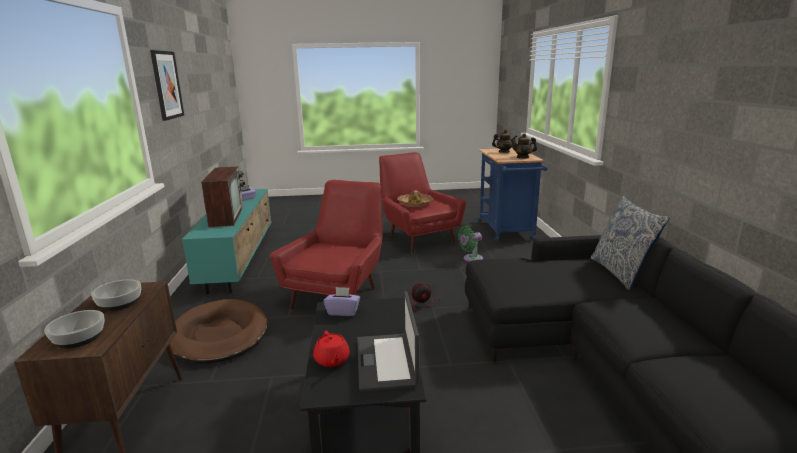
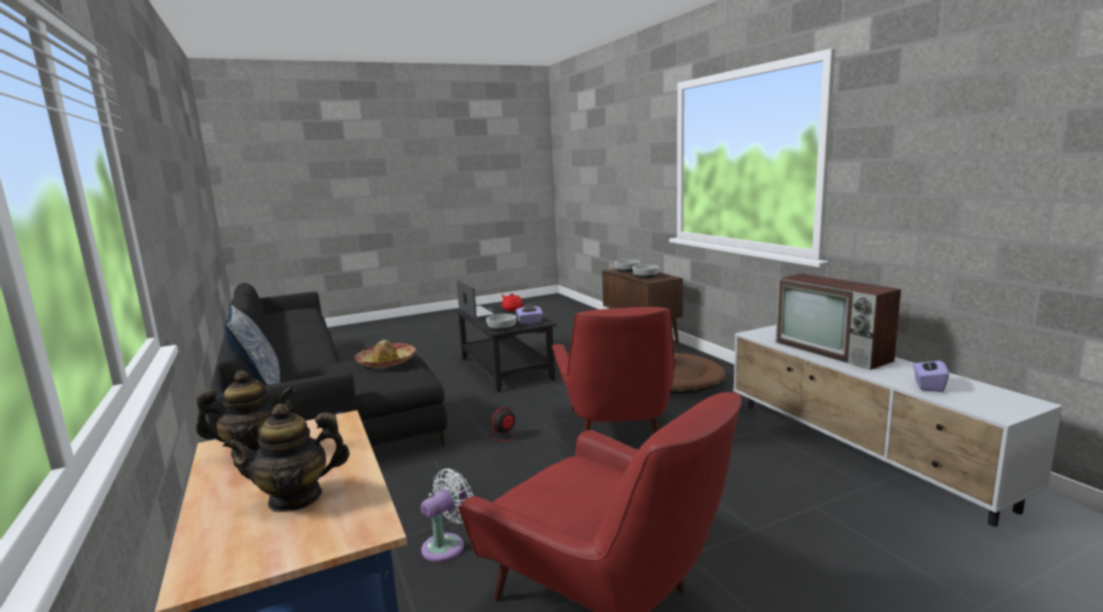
camera: 160 degrees right, 5 degrees down
(166, 85) = (925, 137): picture -> none
(239, 259) = (859, 451): turquoise tv stand -> white tv stand
(384, 307) = (501, 328): none -> bowl
(415, 204) = (594, 484): hat -> hat (386, 362)
(471, 259) = (447, 545): green fan -> white fan

